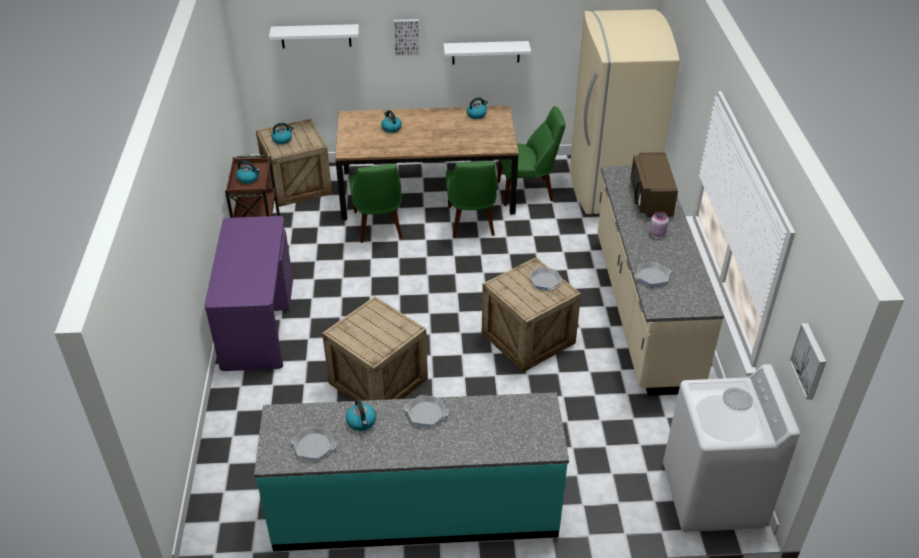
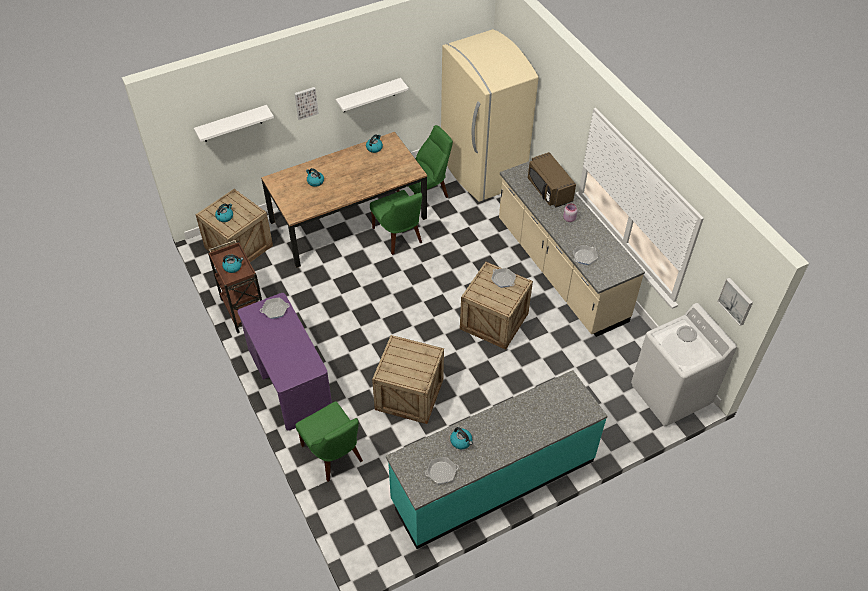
camera: 25 degrees left, 10 degrees up
(378, 226) = (329, 264): green chair -> green chair (333, 455)
(426, 413) = (499, 418): frying pan -> frying pan (275, 310)

